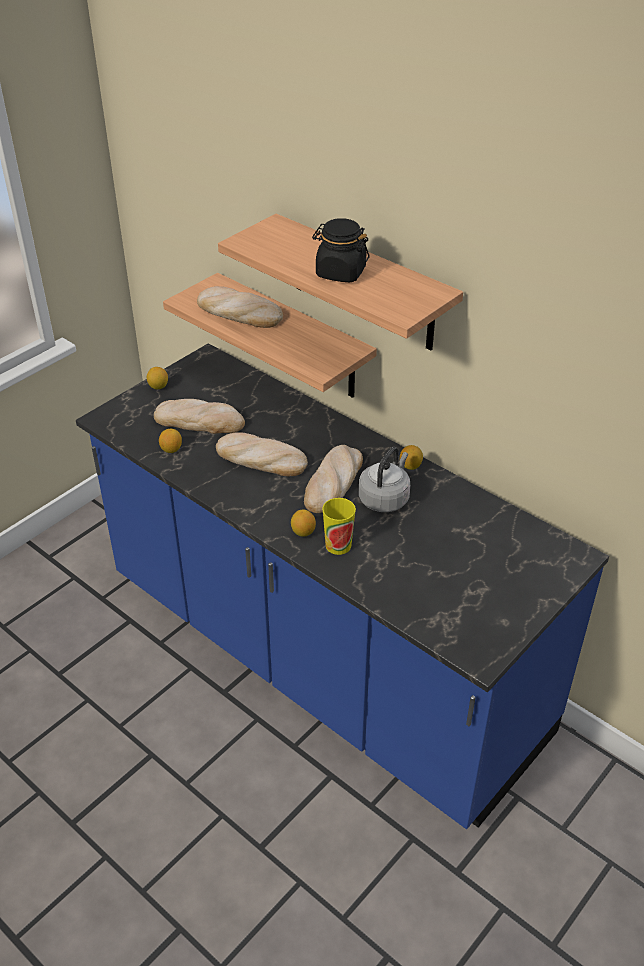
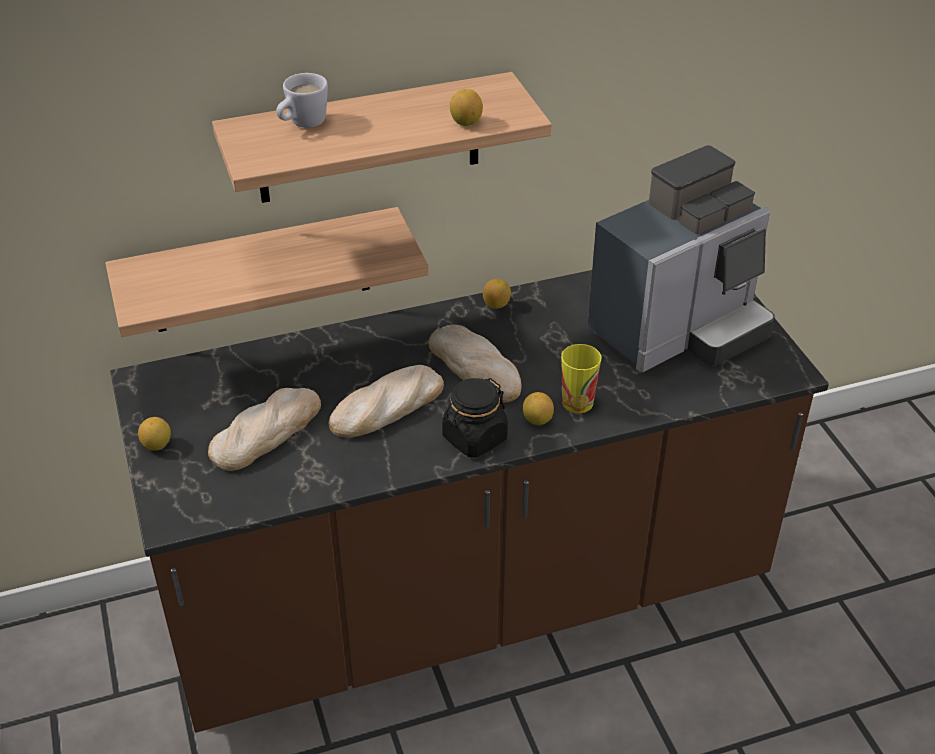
camera: 60 degrees left, 0 degrees up
(171, 449) = (299, 476): lemon -> lemon (465, 122)
(238, 312) = (220, 274): bread -> none
(302, 241) = (302, 124): none -> white mug
(322, 657) = (467, 598): blue counter -> brown counter
(340, 273) = (401, 124): black jar -> black jar (474, 438)
(385, 498) = (531, 342): grey kettle -> none
(472, 572) = (680, 330): none -> coffee machine

